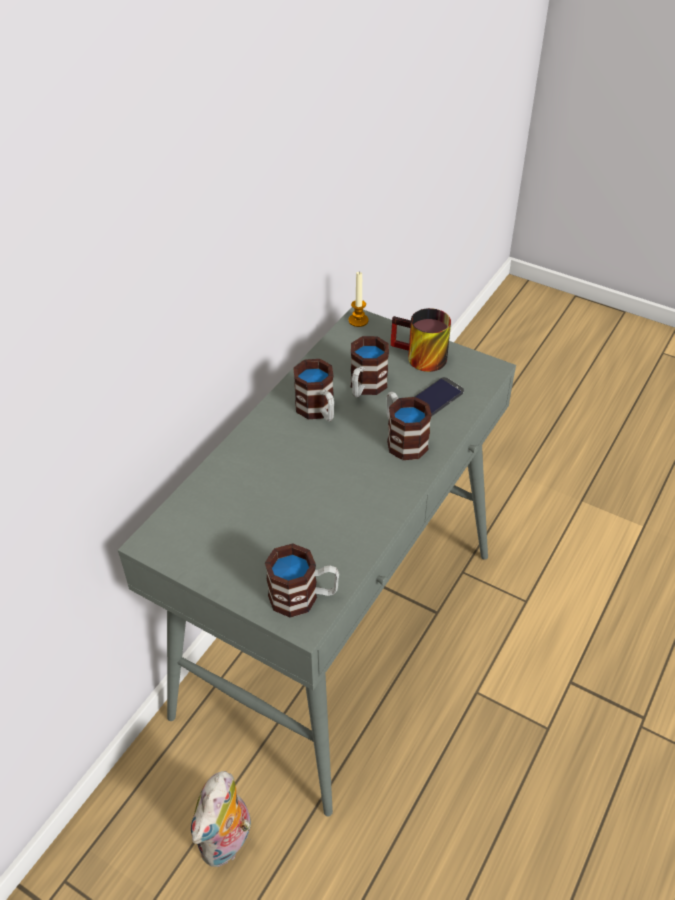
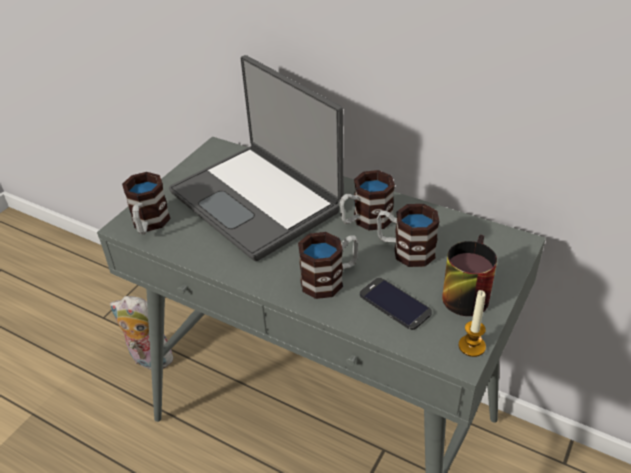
camera: 90 degrees right, 5 degrees down
(272, 495) = (258, 200): none -> laptop
(358, 320) = (518, 242): candle -> candle (471, 346)

